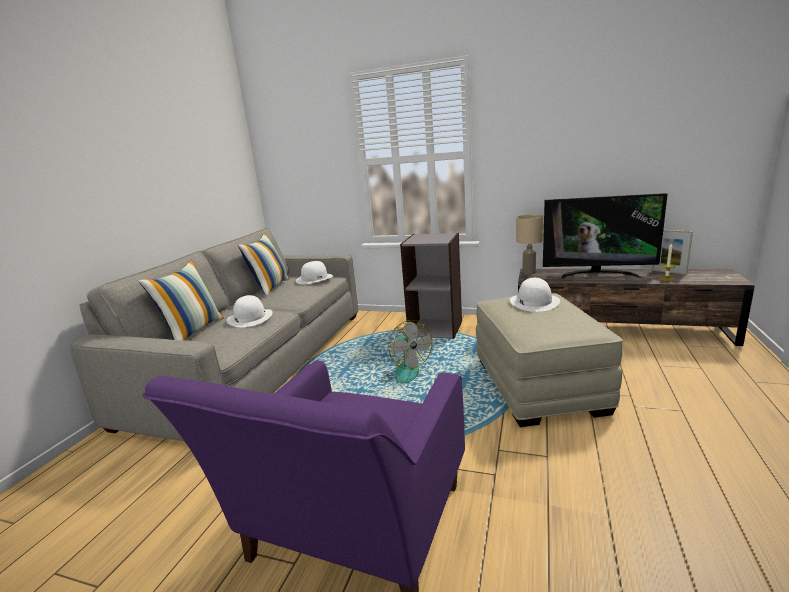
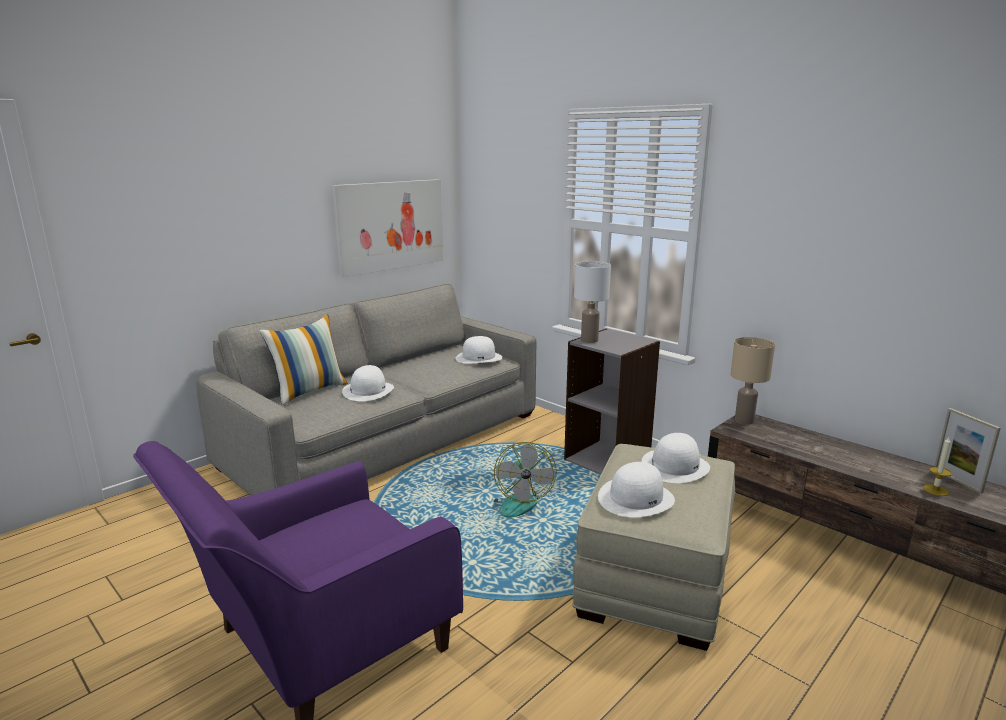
camera: 25 degrees right, 0 degrees up
(210, 184) = (390, 225): none -> picture
(270, 287) = (425, 357): pillow -> none
(414, 240) = (590, 340): none -> white table lamp
(538, 324) = (636, 498): none -> white hat
(597, 274) = (838, 451): television -> none

